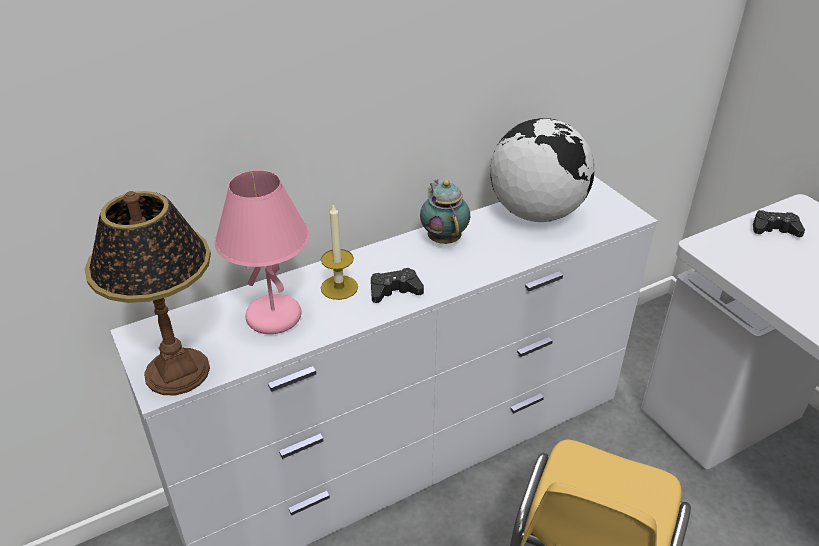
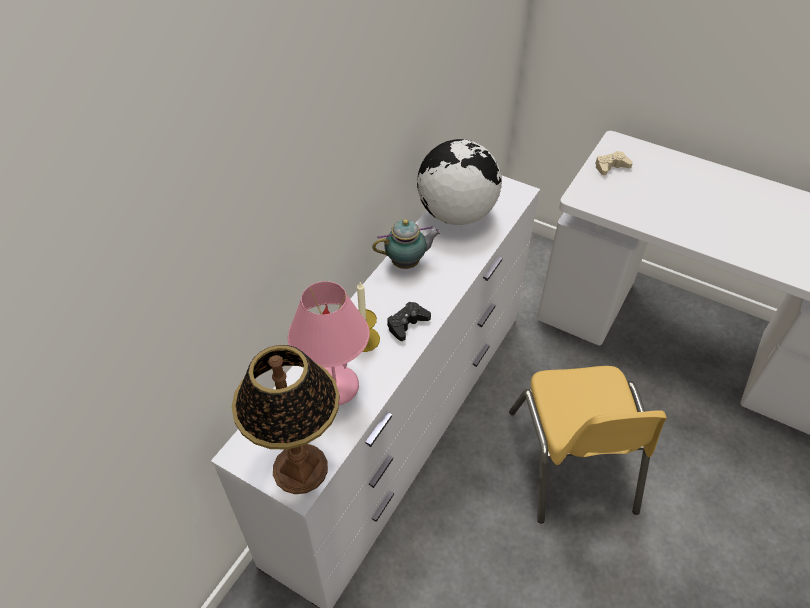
camera: 30 degrees left, 10 degrees up
(444, 238) = (407, 263): teapot -> teapot turned 120 degrees clockwise
(774, 229) = (611, 167): black game controller -> beige game controller

